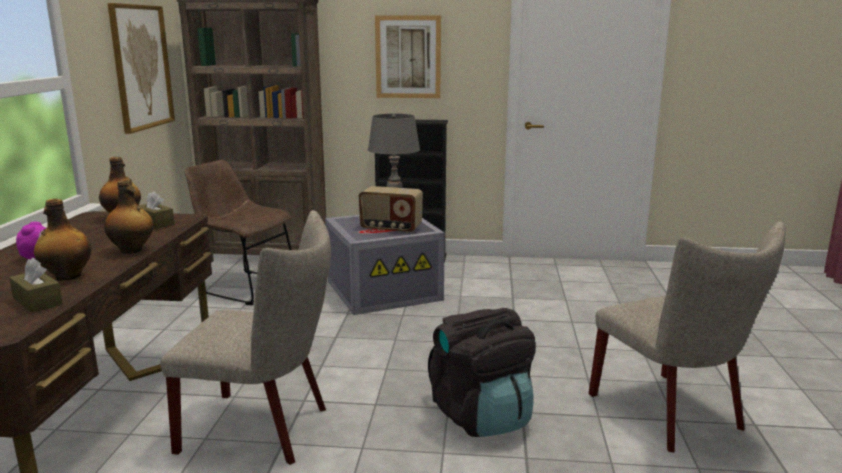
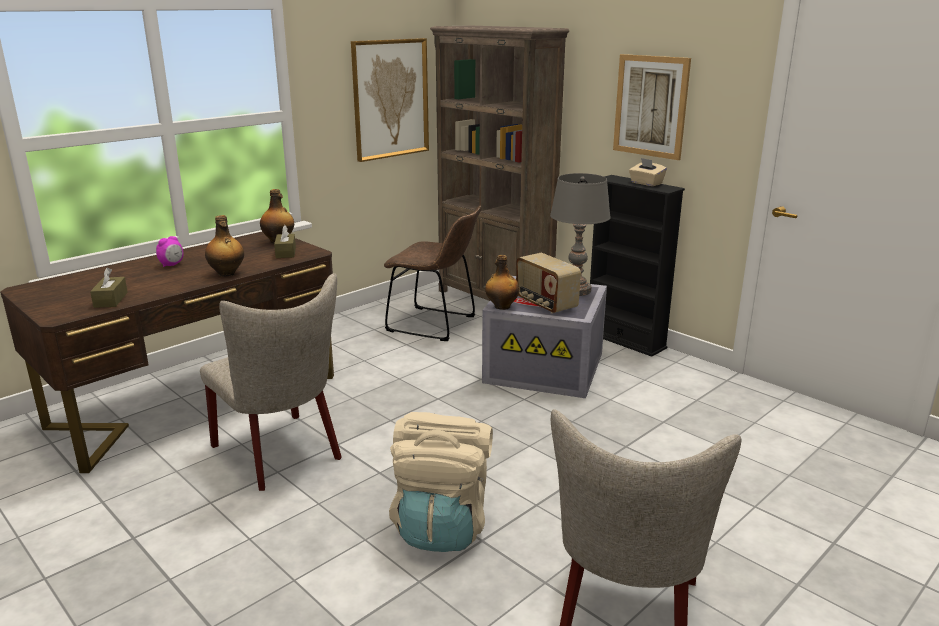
camera: 40 degrees right, 5 degrees up
(67, 276) = (157, 285): bottle -> bottle (501, 306)
(244, 287) = (435, 325): brown chair -> brown chair turned 135 degrees clockwise
(417, 120) = (646, 183): none -> beige tissue box
(481, 415) = (442, 525): black backpack -> beige backpack

